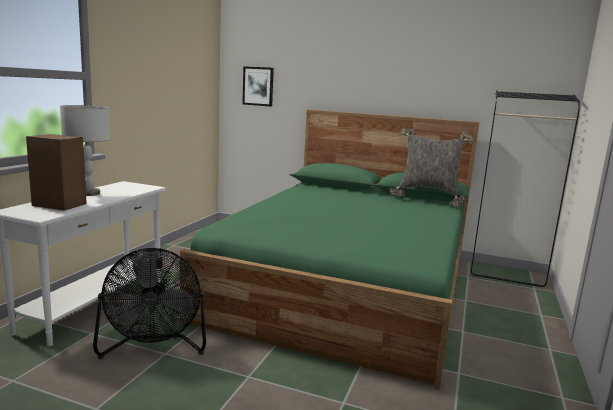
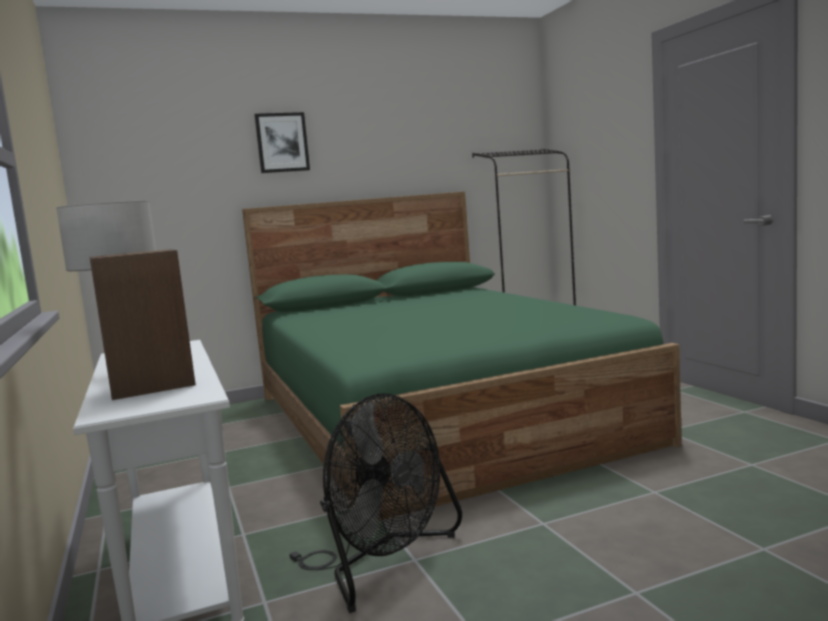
camera: 40 degrees left, 5 degrees down
(258, 86) = (146, 185): picture -> picture (282, 142)
(427, 200) = (453, 291): pillow -> none

